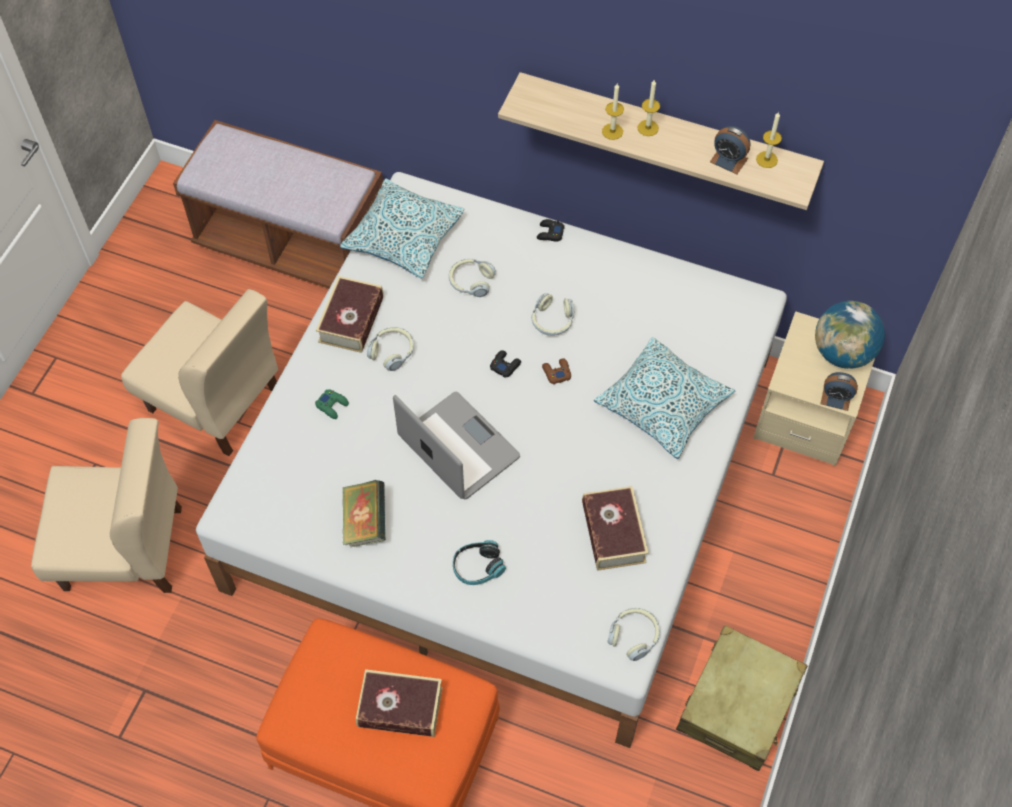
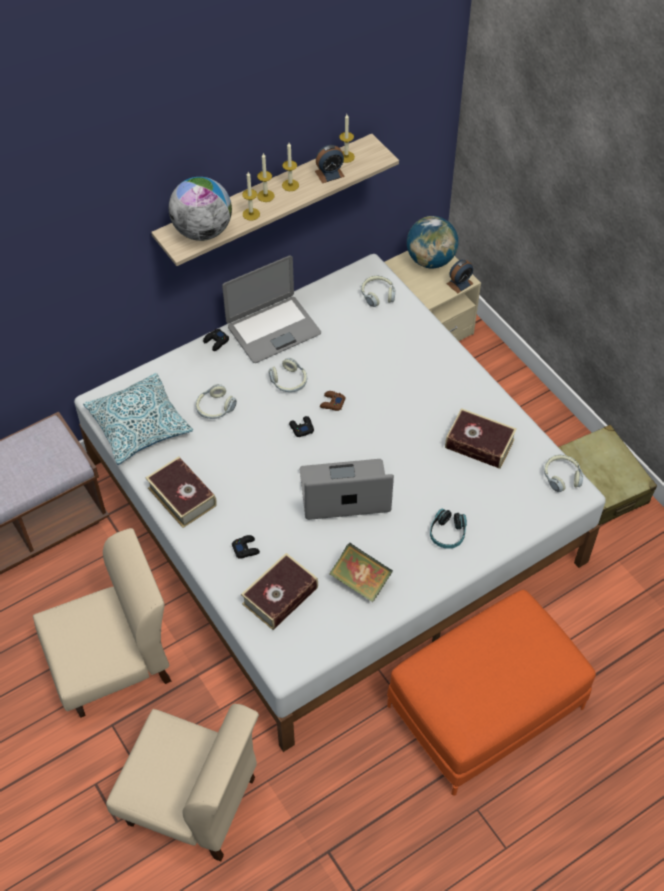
camera: 55 degrees left, 5 degrees down
(124, 549) = (192, 802): beige chair -> beige chair turned 75 degrees clockwise
(332, 405) = (246, 548): green game controller -> black game controller
(392, 352) = (232, 487): headphones -> headphones (377, 295)
(400, 707) = (506, 651): book -> book (280, 596)
(555, 108) = (203, 231): none -> globe
(605, 268) = (273, 329): none -> laptop
(663, 404) = (405, 362): pillow -> none
(681, 138) = (290, 185): none -> candle

